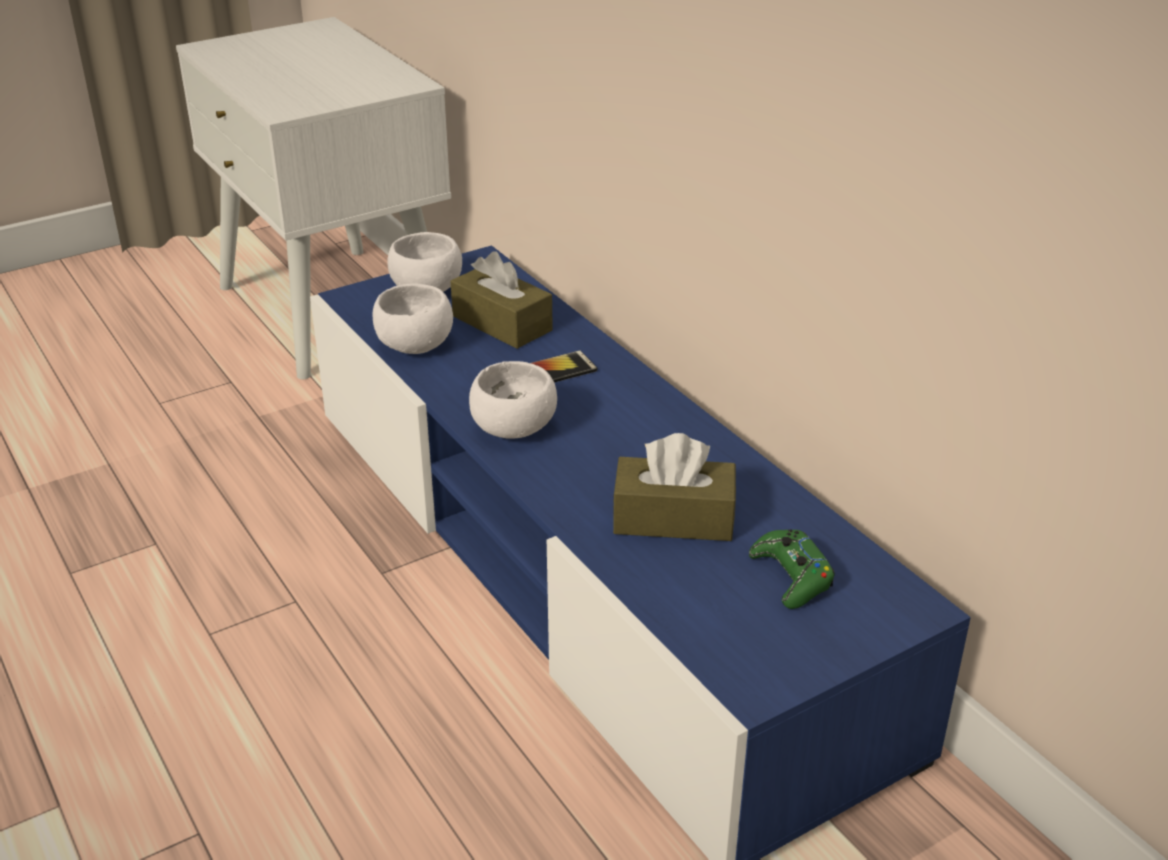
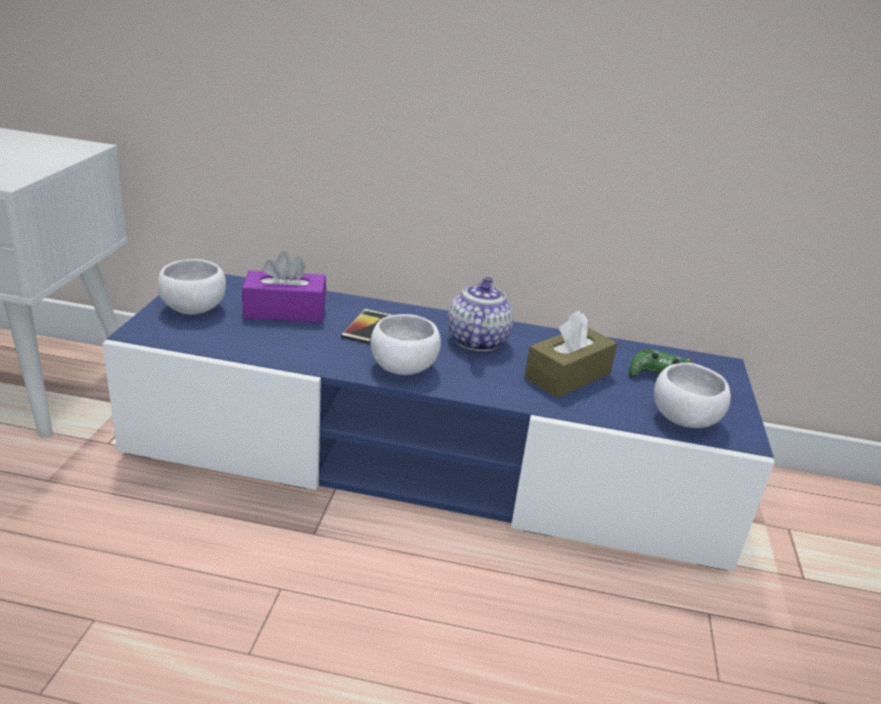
camera: 50 degrees left, 5 degrees down
(413, 344) = (246, 345): white bowl -> white bowl (682, 419)
(502, 323) = (285, 311): brown tissue box -> purple tissue box
(644, 434) = (476, 340): none -> teapot

